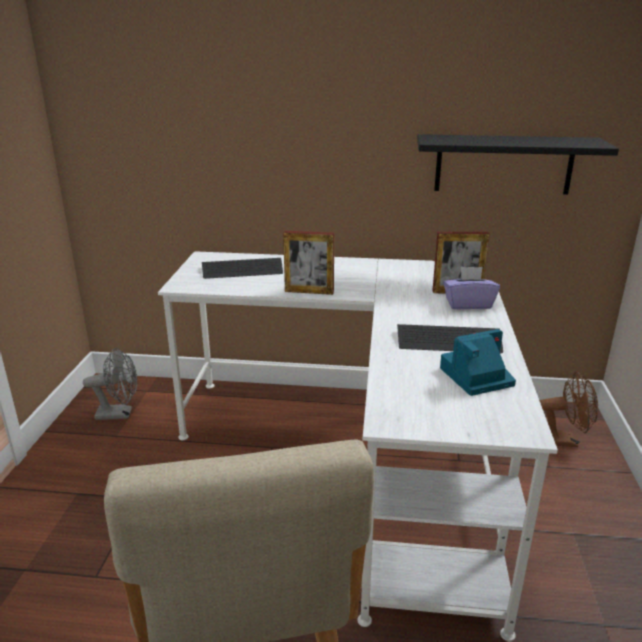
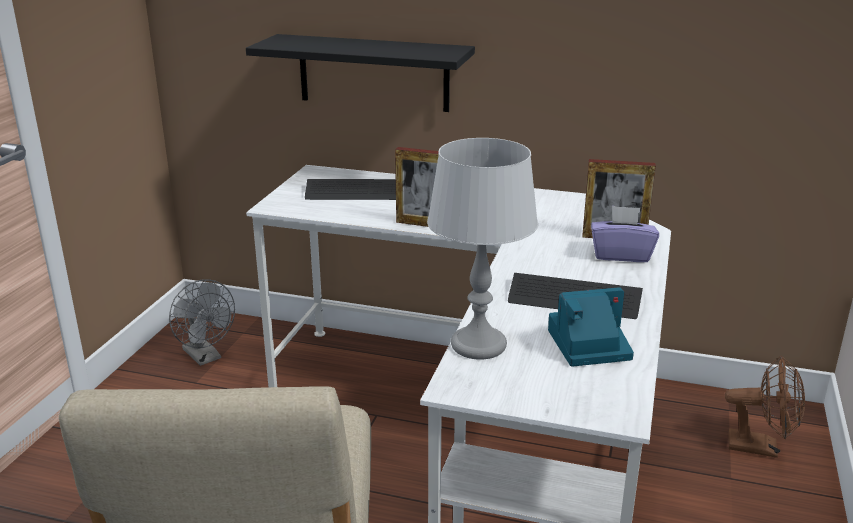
camera: 10 degrees right, 0 degrees up
(120, 414) = (205, 357): grey fan -> grey fan turned 45 degrees clockwise
(391, 385) = (479, 345): none -> grey table lamp
(503, 164) = (697, 75): black shelf -> black shelf (373, 73)

